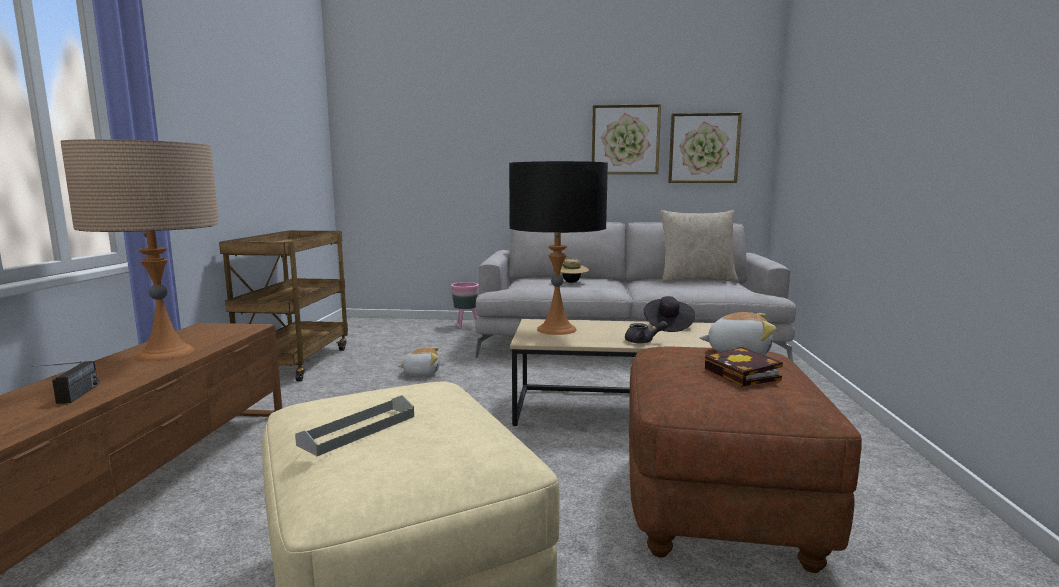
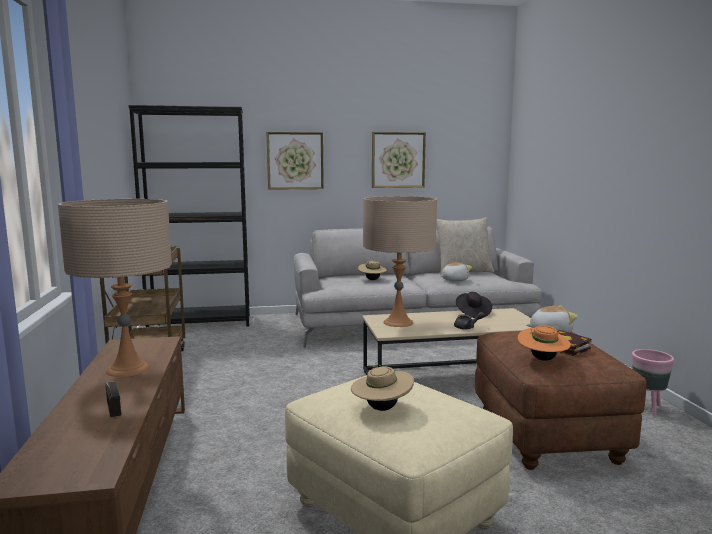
camera: 15 degrees left, 0 degrees up
(358, 430) = (381, 408): grey tray -> beige hat
(388, 324) = (200, 323): none -> black bookcase
(421, 372) = (270, 364): plush toy -> plush toy (454, 280)
(465, 325) = (271, 319): pink planter -> pink planter (647, 408)
(556, 329) = (398, 322): black table lamp -> beige table lamp
(688, 387) = (542, 359): none -> orange hat
(703, 148) = (457, 167): picture -> picture (295, 161)

